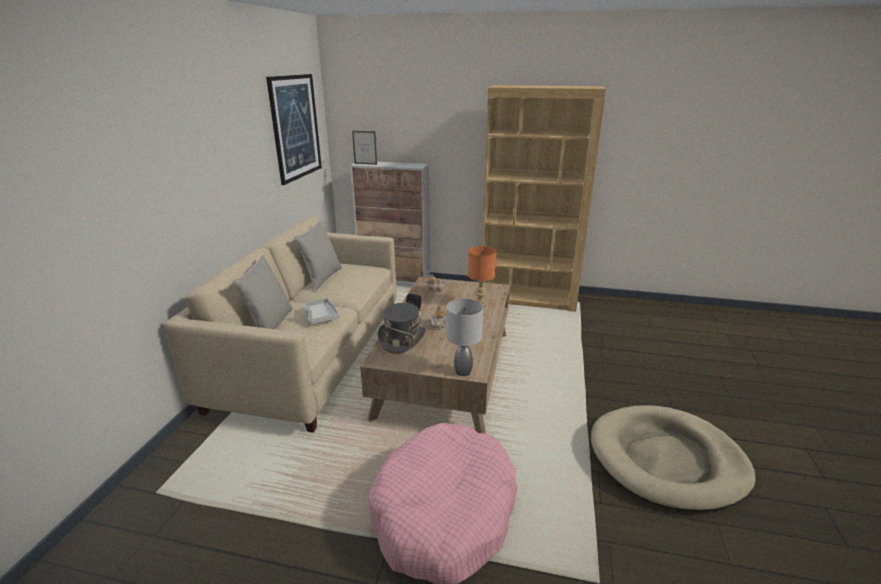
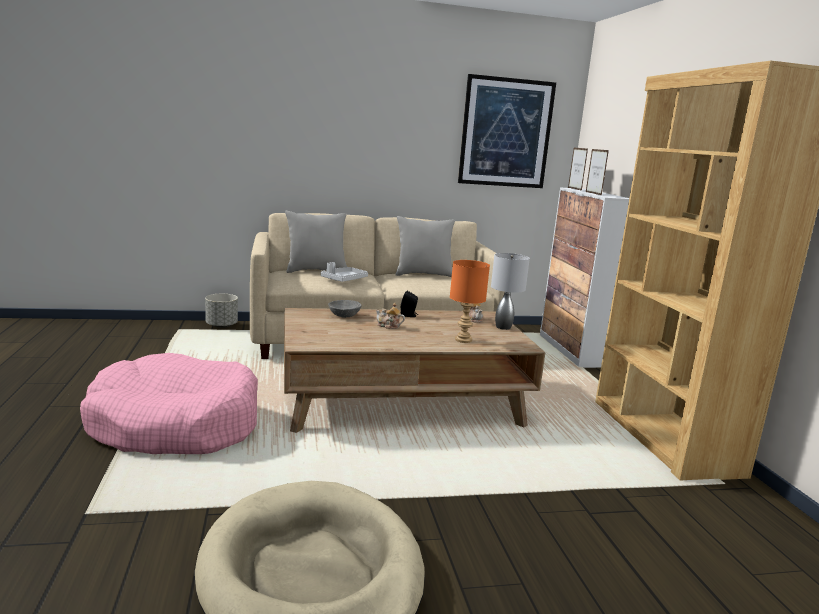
camera: 65 degrees right, 10 degrees down
(176, 450) = (222, 325): none -> grey planter
(399, 166) = (593, 193): none -> picture frame
(402, 339) = (344, 315): grey hat -> grey bowl
(462, 372) = (299, 340): grey table lamp -> grey table lamp (502, 327)

